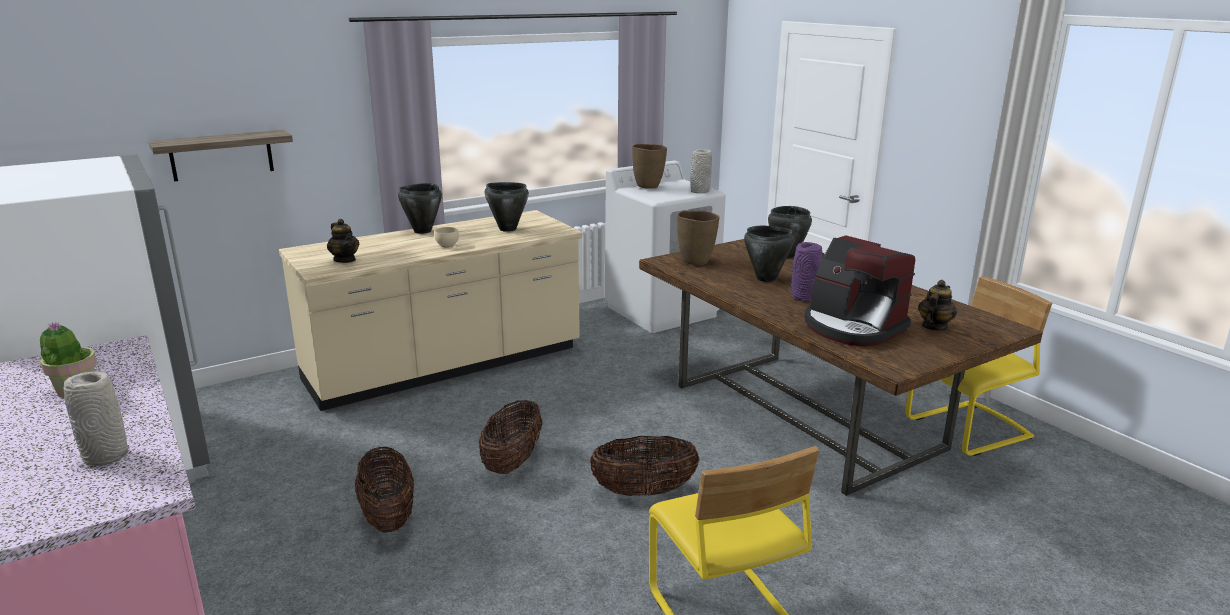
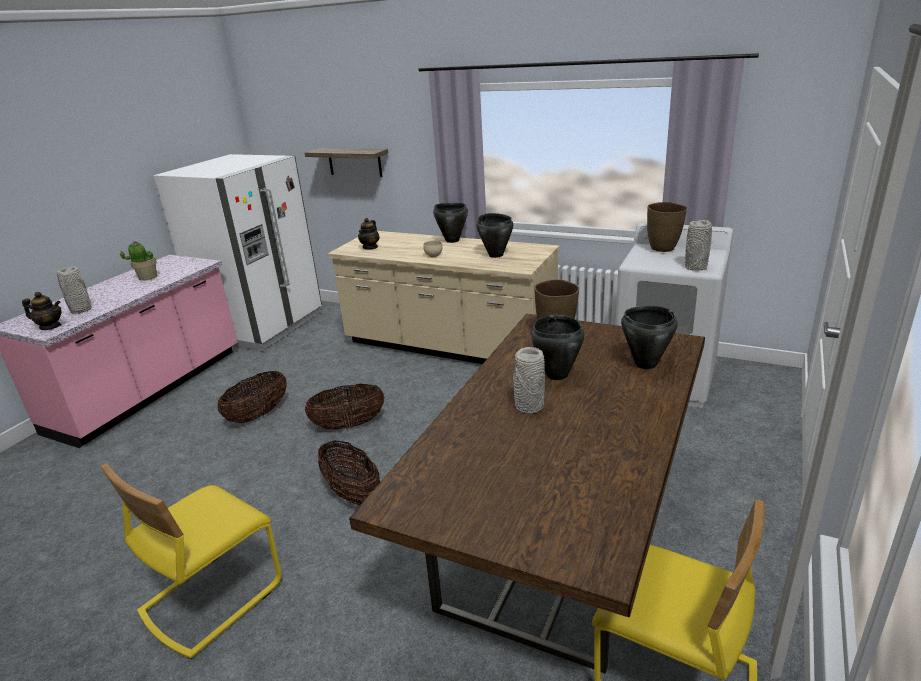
camera: 60 degrees right, 5 degrees up
(802, 297) = (528, 406): purple vase -> grey vase
(852, 327) = (476, 454): coffee machine -> none
(934, 326) = (538, 506): teapot -> teapot (50, 327)

